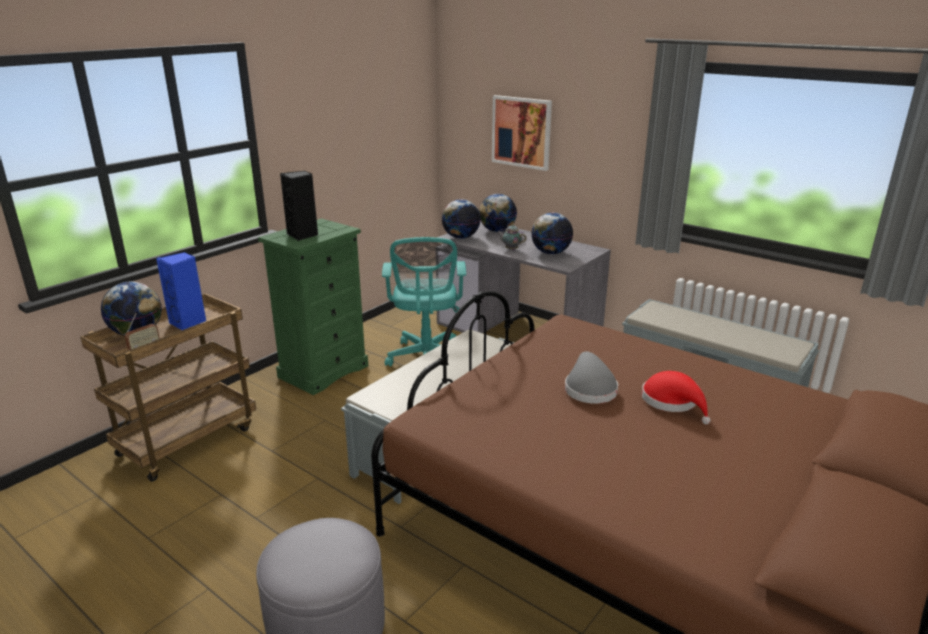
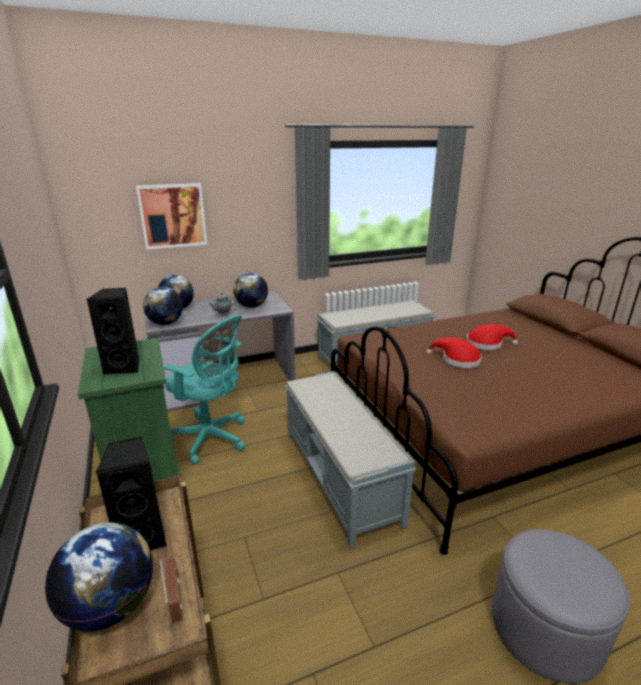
camera: 60 degrees left, 0 degrees up
(189, 323) = (143, 537): blue speaker -> black speaker
(589, 389) = (457, 360): grey hat -> red hat

